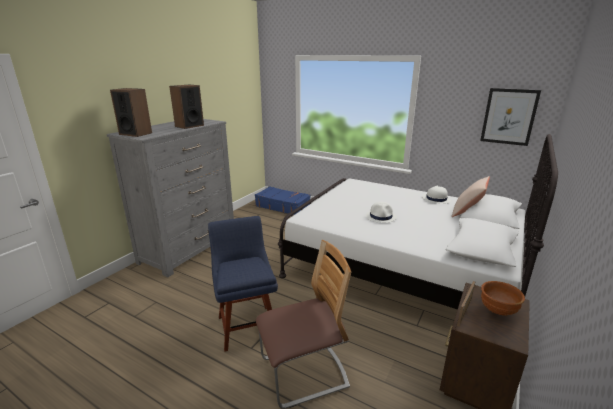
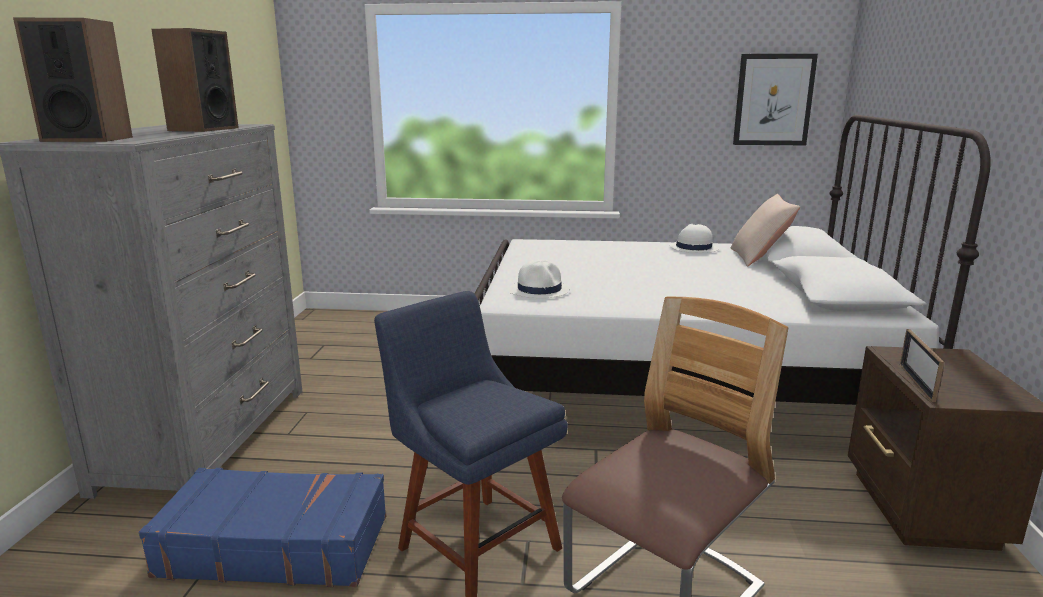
camera: 25 degrees left, 5 degrees down
(283, 206) = (363, 323): blue suitcase -> blue suitcase (275, 545)
(381, 217) = (642, 281): white hat -> white hat (540, 290)
(497, 310) = (951, 370): brown bowl -> none

